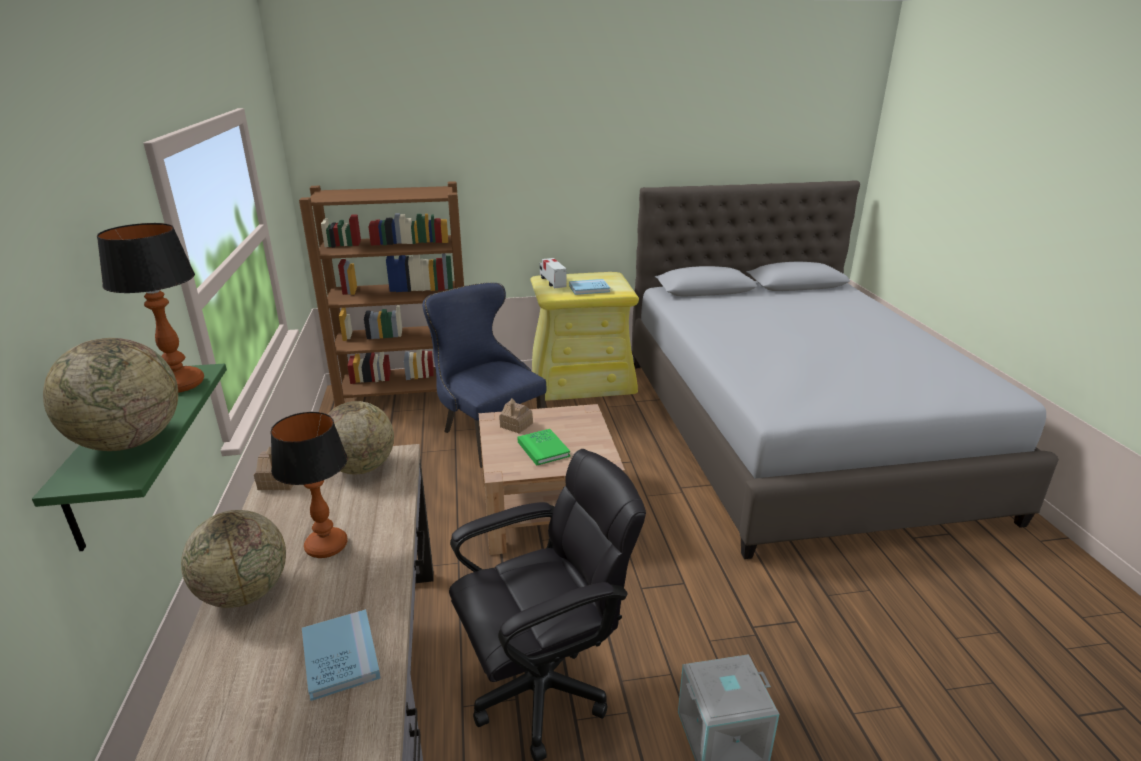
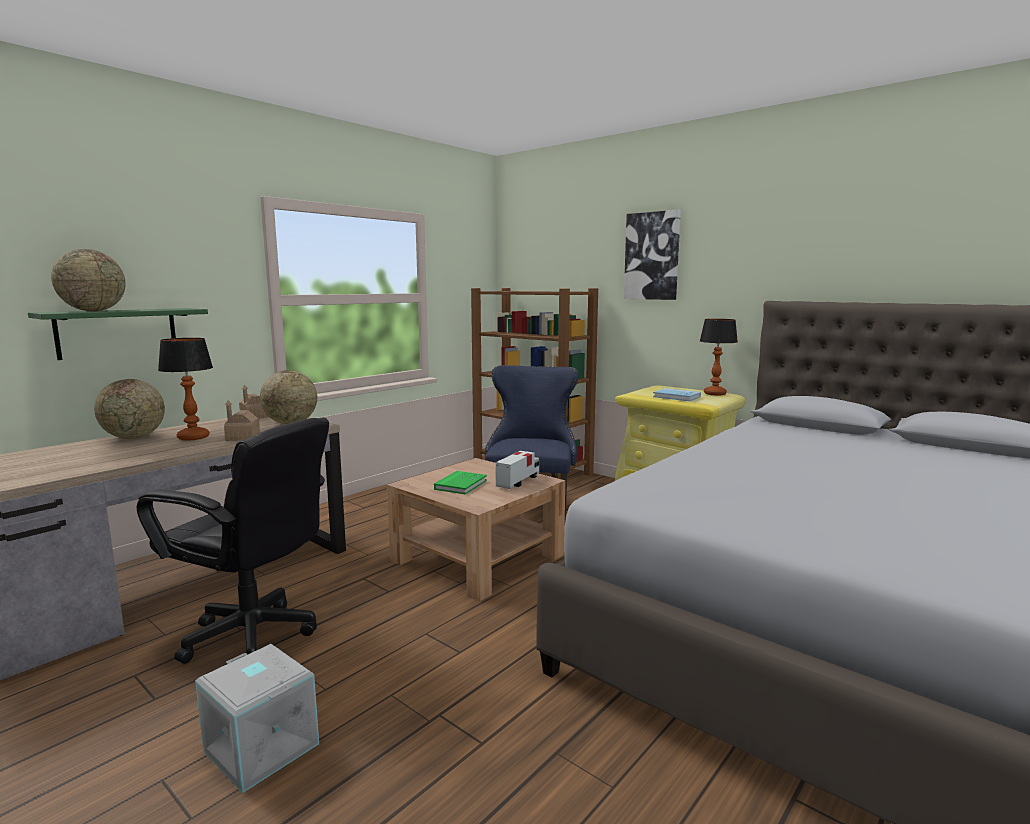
camera: 50 degrees right, 15 degrees down
(180, 384) = (171, 309): table lamp -> table lamp (715, 393)
(340, 656) = (81, 463): blue book -> none
(516, 425) = (479, 469): toy house -> toy house (242, 437)
(518, 144) = (652, 256): none -> picture
(552, 282) = (656, 389): toy truck -> toy truck (518, 481)

